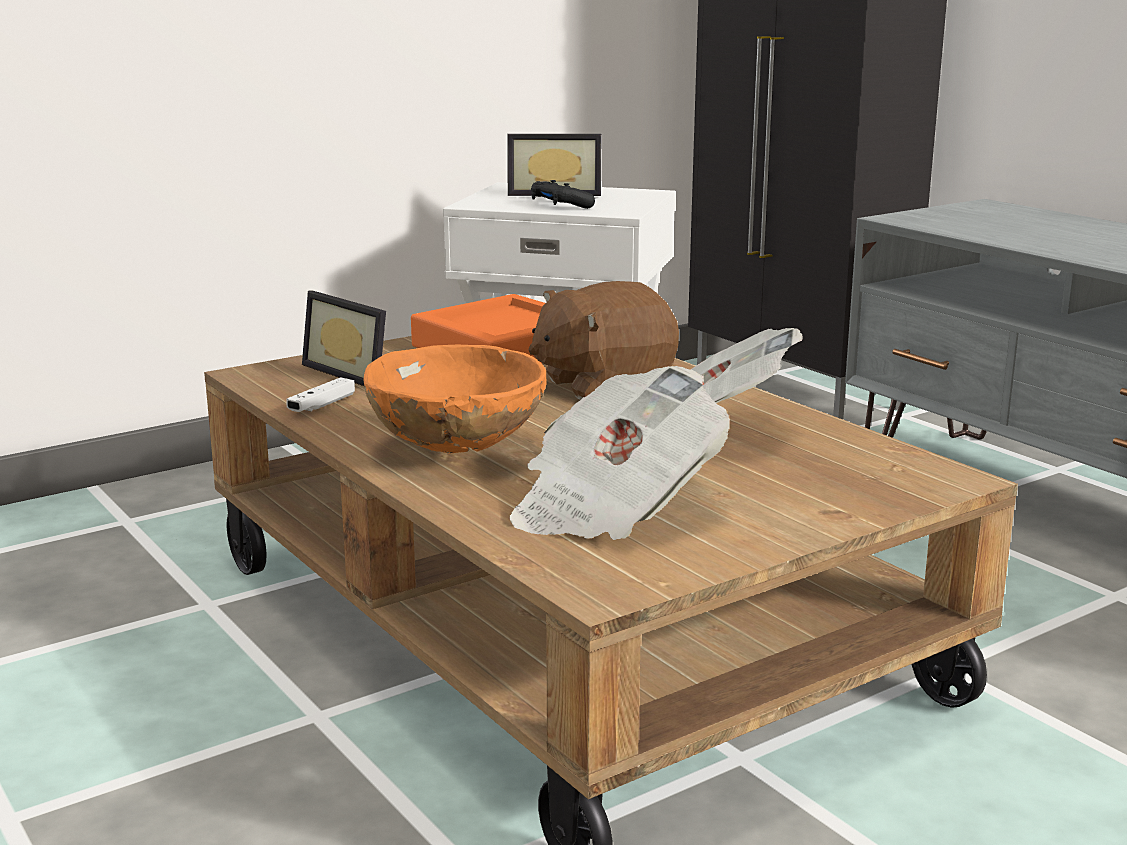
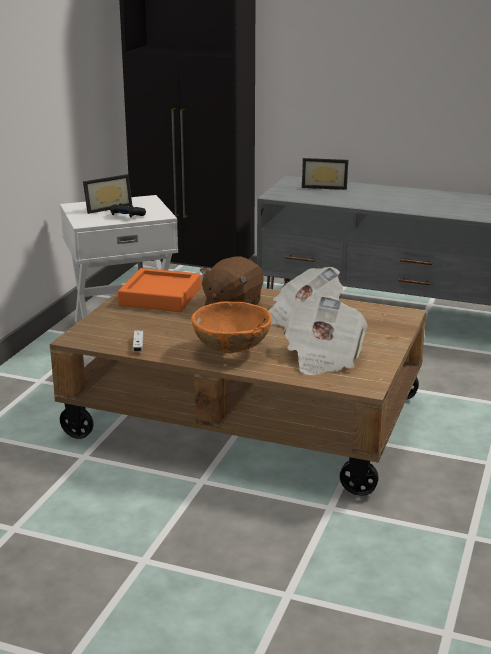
camera: 35 degrees left, 5 degrees up
(354, 373) = (120, 326): picture frame -> picture frame (324, 186)

